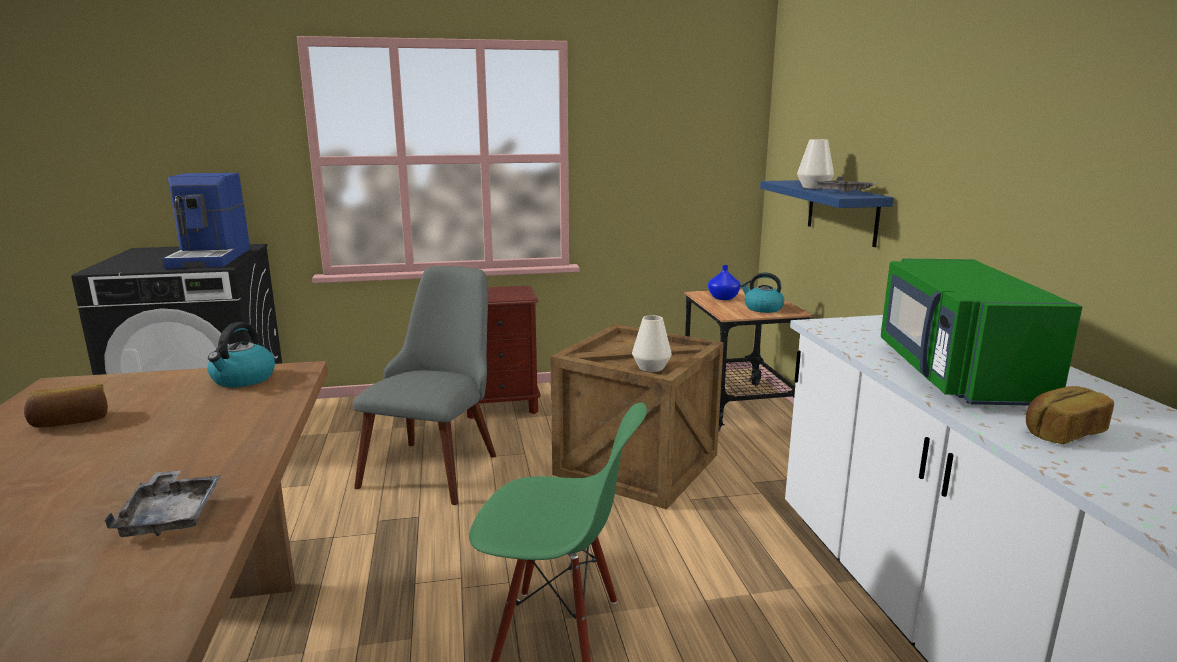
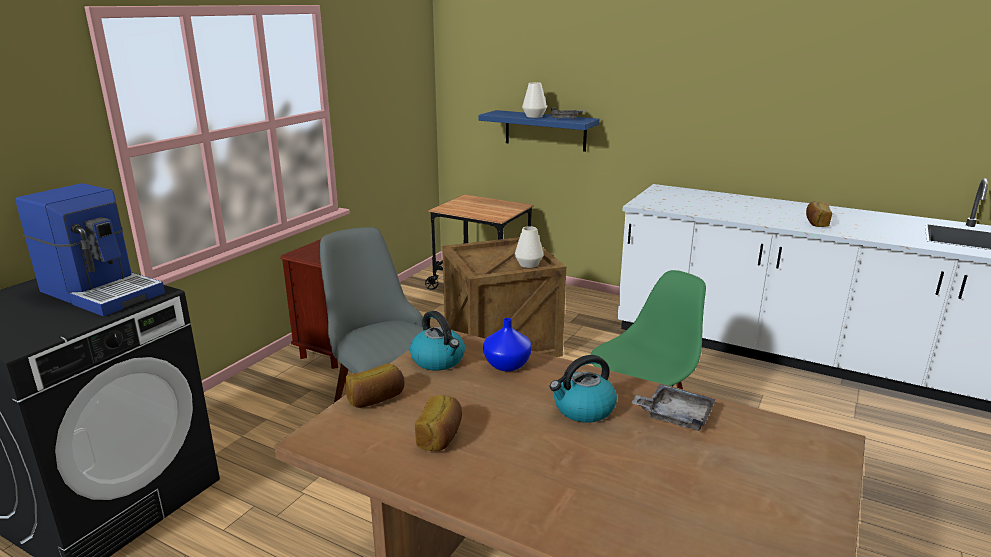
camera: 50 degrees left, 5 degrees up
(141, 382) = (376, 399): none -> bread
(723, 298) = (463, 207): blue vase -> blue vase (507, 364)
(762, 308) = (501, 208): kettle -> kettle (583, 409)
(955, 374) = (739, 211): green microwave -> none

